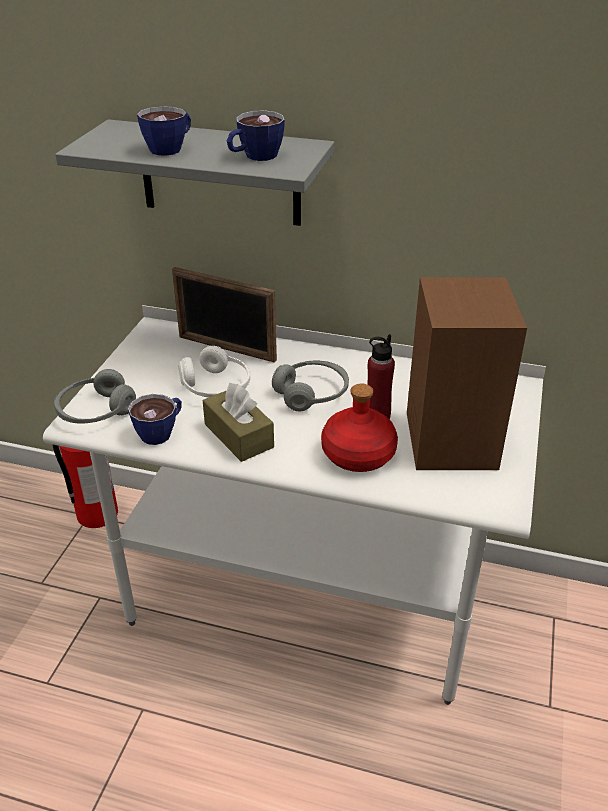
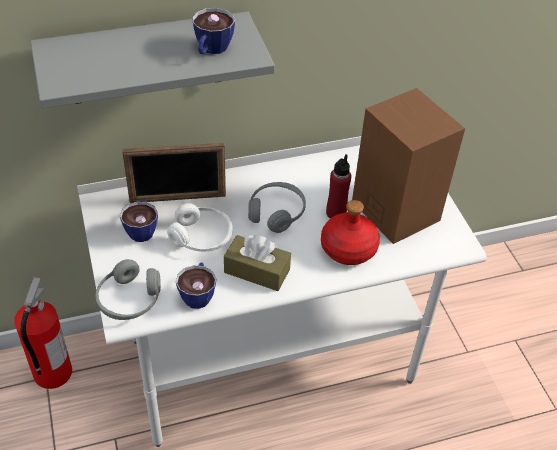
camera: 35 degrees left, 10 degrees up
(171, 148) = (133, 61): cup -> cup (142, 229)

